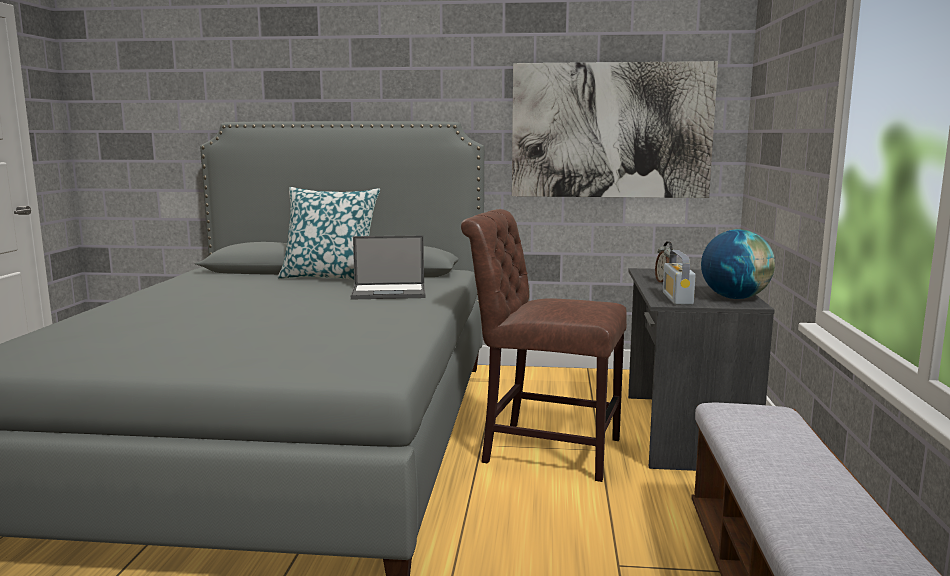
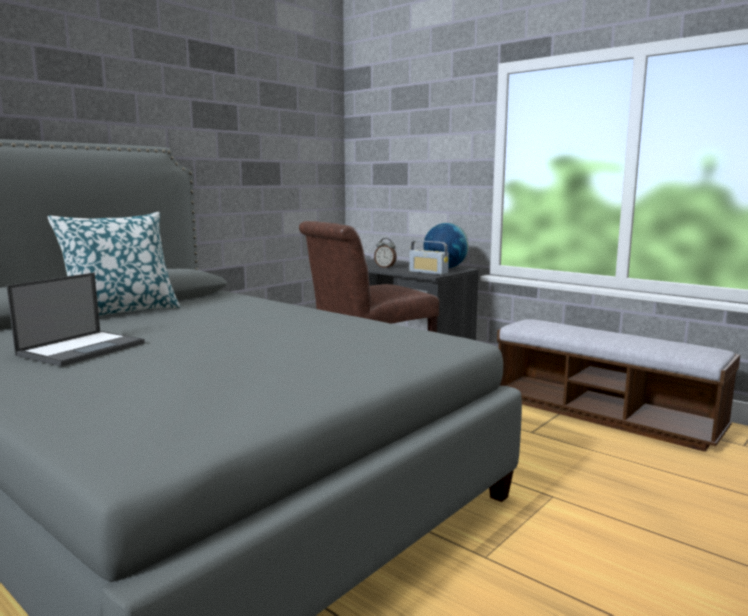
camera: 55 degrees left, 0 degrees up
(390, 292) = (231, 308): laptop -> laptop (82, 348)
(611, 130) = (272, 160): picture -> none

